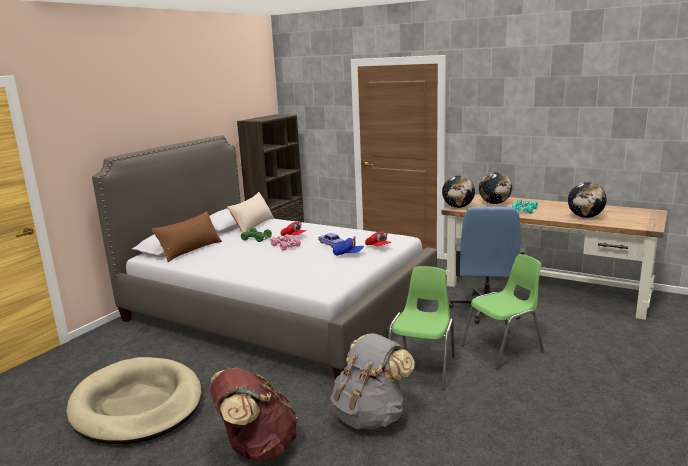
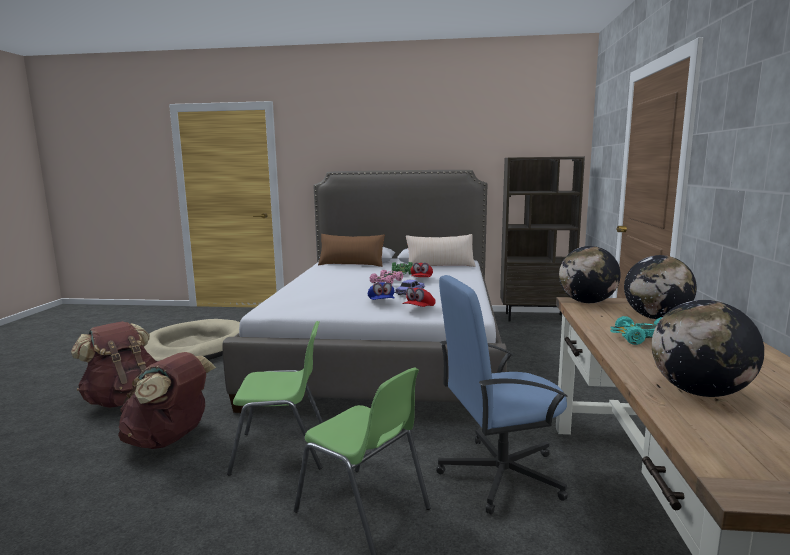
camera: 65 degrees right, 5 degrees down
(370, 416) = (170, 439): grey backpack -> brown backpack

